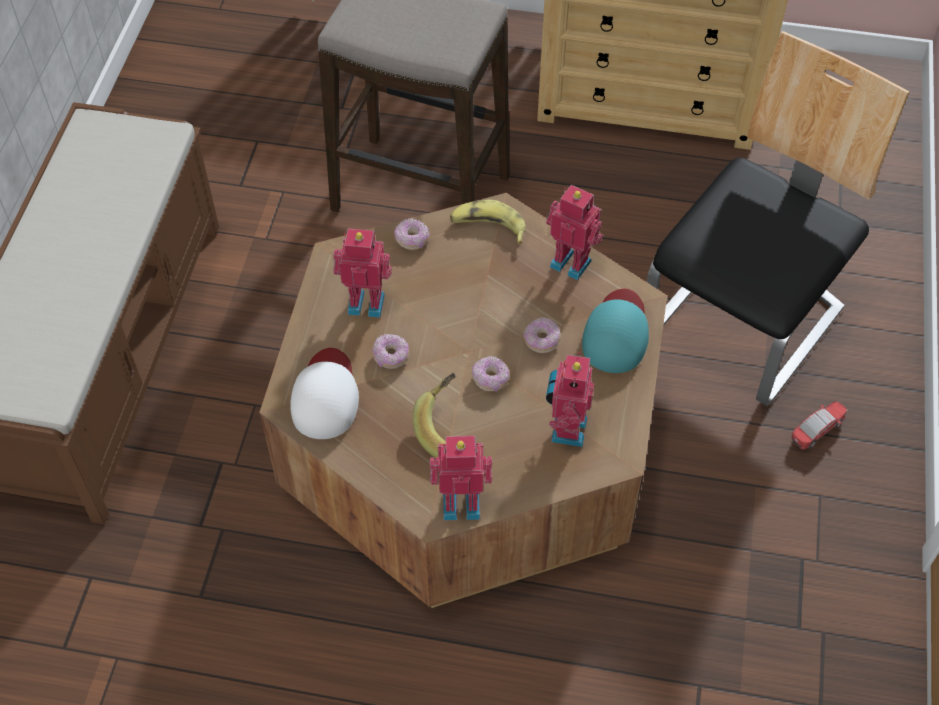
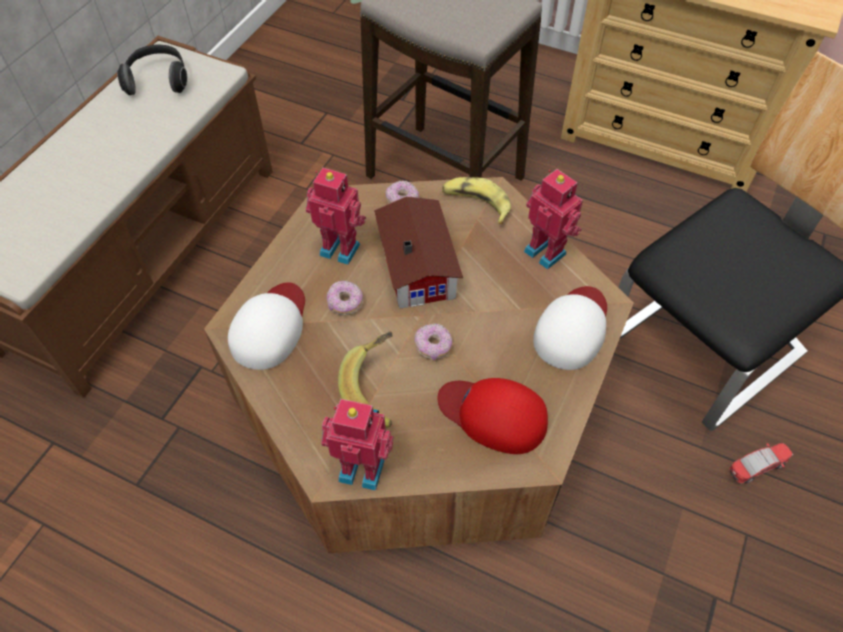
camera: 15 degrees right, 0 degrees up
(100, 157) = (158, 80): none -> headphones
(450, 300) = (419, 262): none -> toy house
(541, 340) = (495, 319): donut -> none
(565, 429) = (493, 415): toy robot -> red cap
(616, 333) = (572, 329): turquoise cap -> white cap

